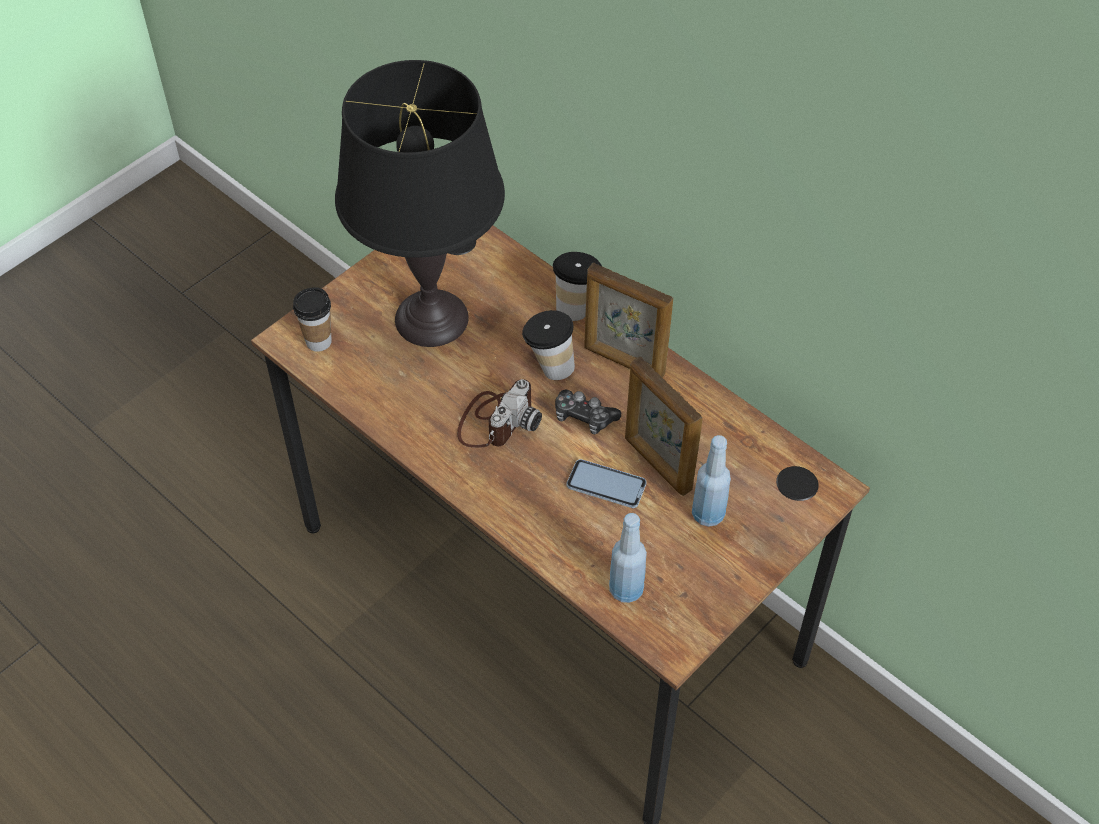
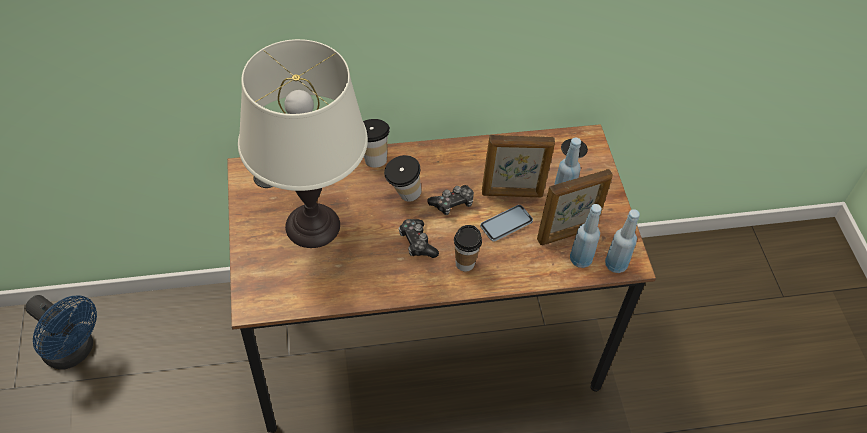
camera: 55 degrees left, 0 degrees up
(256, 305) = (74, 351): none -> blue fan
(318, 341) = (271, 291): cup -> cup (465, 263)
(431, 318) = (312, 225): black table lamp -> white table lamp
(496, 420) = (417, 243): camera -> game controller
(623, 362) = (432, 163): picture frame -> picture frame (567, 234)
(654, 631) = (615, 265): none -> blue bottle

